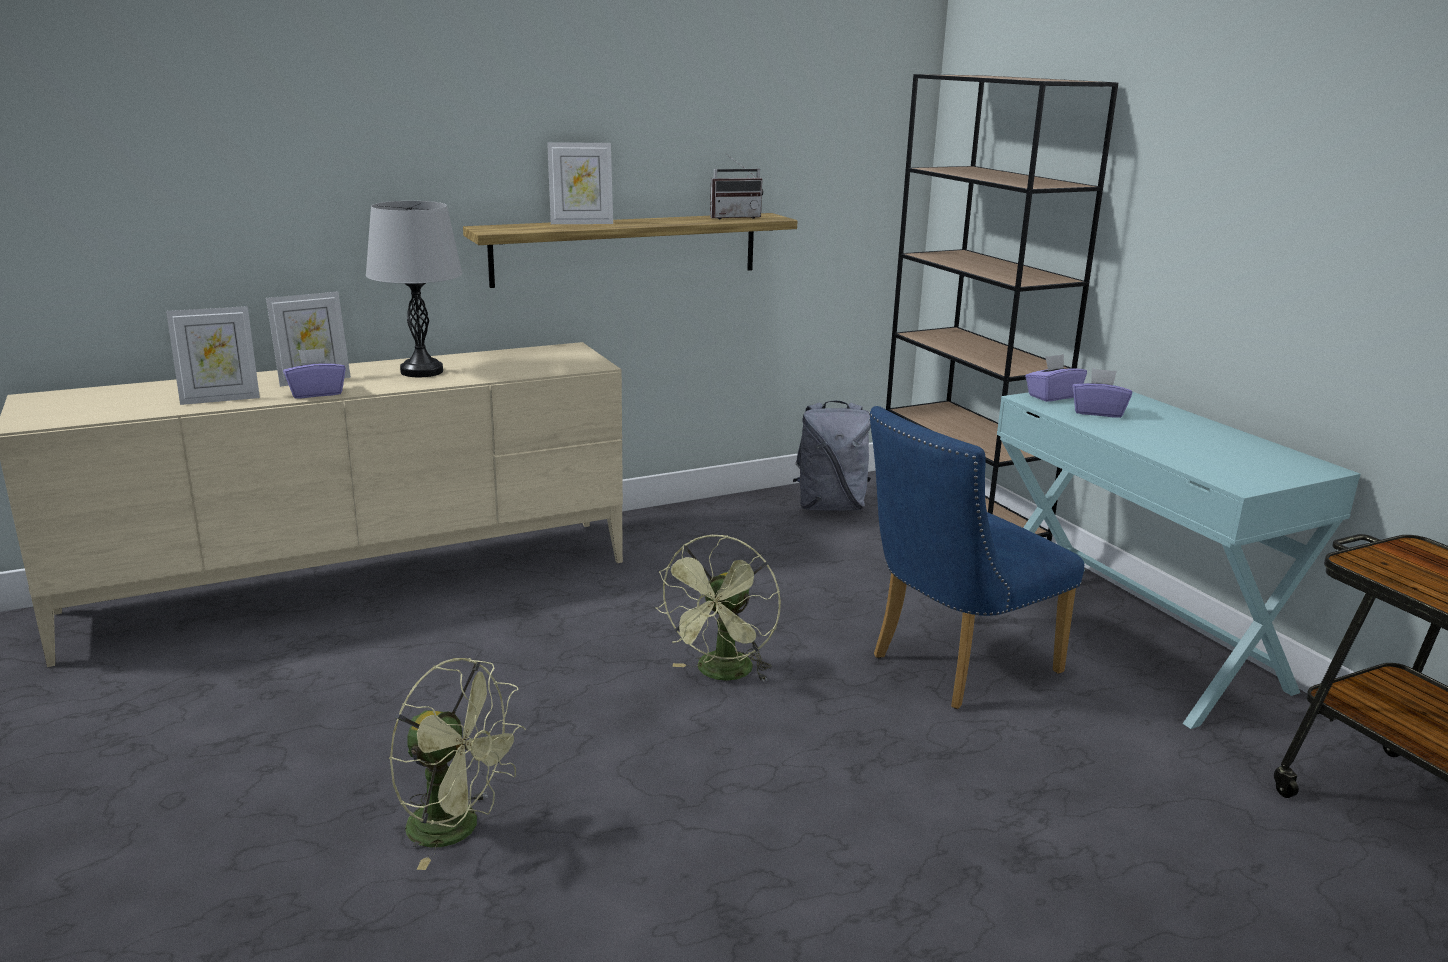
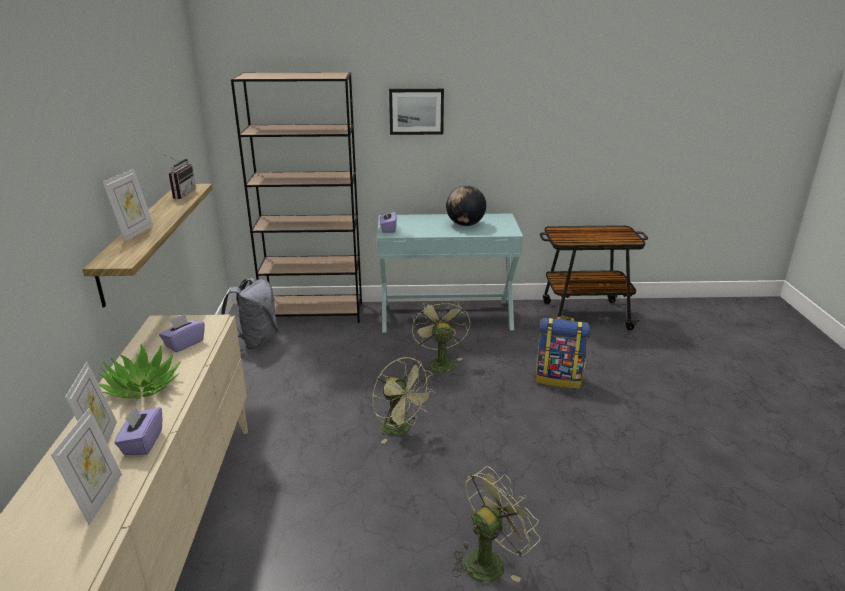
camera: 65 degrees left, 5 degrees up
(422, 371) = (142, 387): grey table lamp -> potted plant
(953, 666) = (439, 363): blue chair -> green fan
(1069, 826) = (559, 378): none -> backpack
(1097, 412) = (416, 228): purple tissue box -> purple tissue box (184, 343)
(1196, 443) = (465, 224): none -> globe
(1211, 176) = (416, 111): none -> picture

